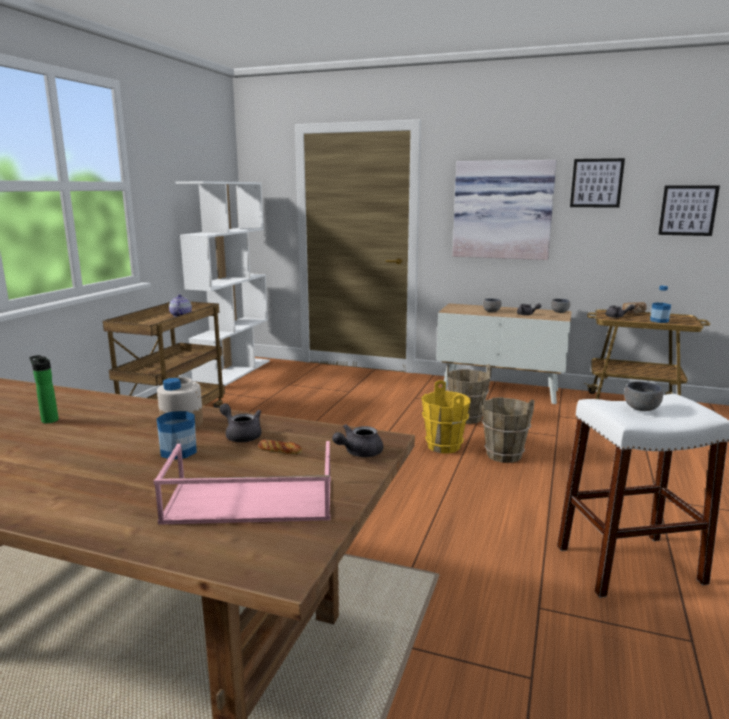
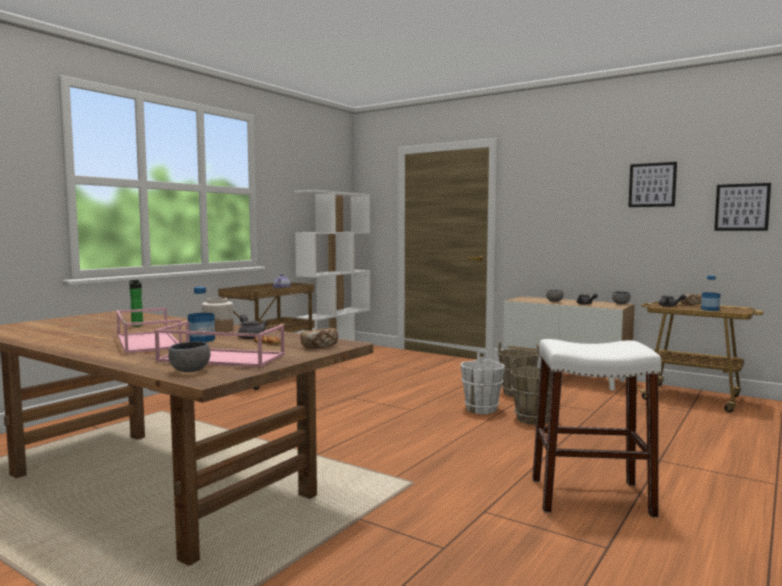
camera: 15 degrees right, 10 degrees down
(99, 465) = (146, 342): none -> pink tray
(358, 453) = (319, 347): grey teapot -> bread
(443, 446) = (481, 409): yellow bucket -> white bucket
(502, 210) = (568, 211): picture -> none
(641, 409) = (585, 345): grey bowl -> grey bowl (188, 371)

